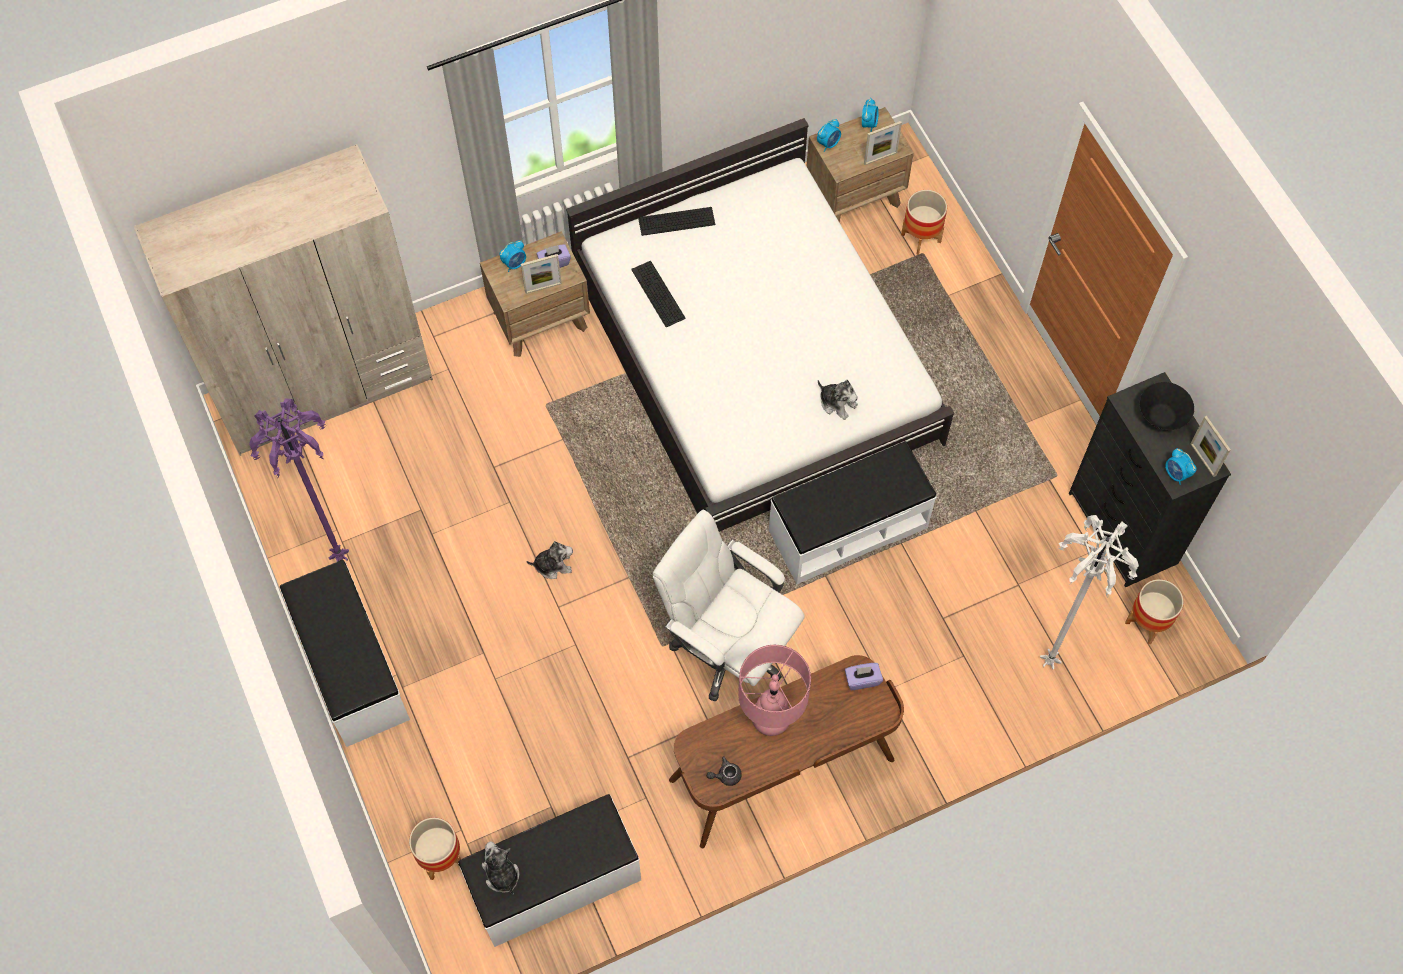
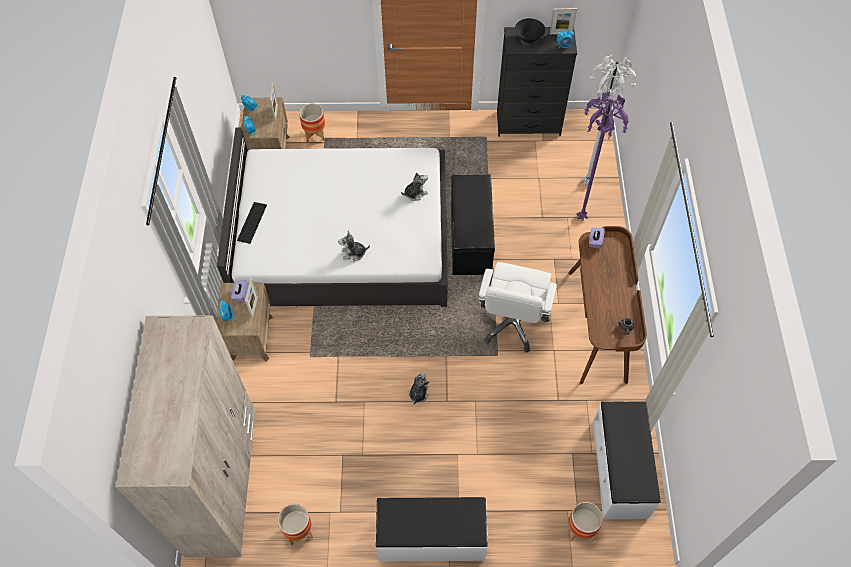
camera: 65 degrees left, 5 degrees down
(338, 556) = (349, 518): purple floor lamp -> purple floor lamp (580, 218)
(501, 874) = (631, 479): plush toy -> plush toy (354, 253)
(658, 294) = (294, 250): keyboard -> none
(728, 646) = (512, 322): white office chair -> white office chair turned 45 degrees counterclockwise
(771, 722) = (602, 293): pink table lamp -> none
(847, 529) = (469, 238): white bench -> black bench
(1147, 623) = (584, 135): planter -> planter (299, 531)

